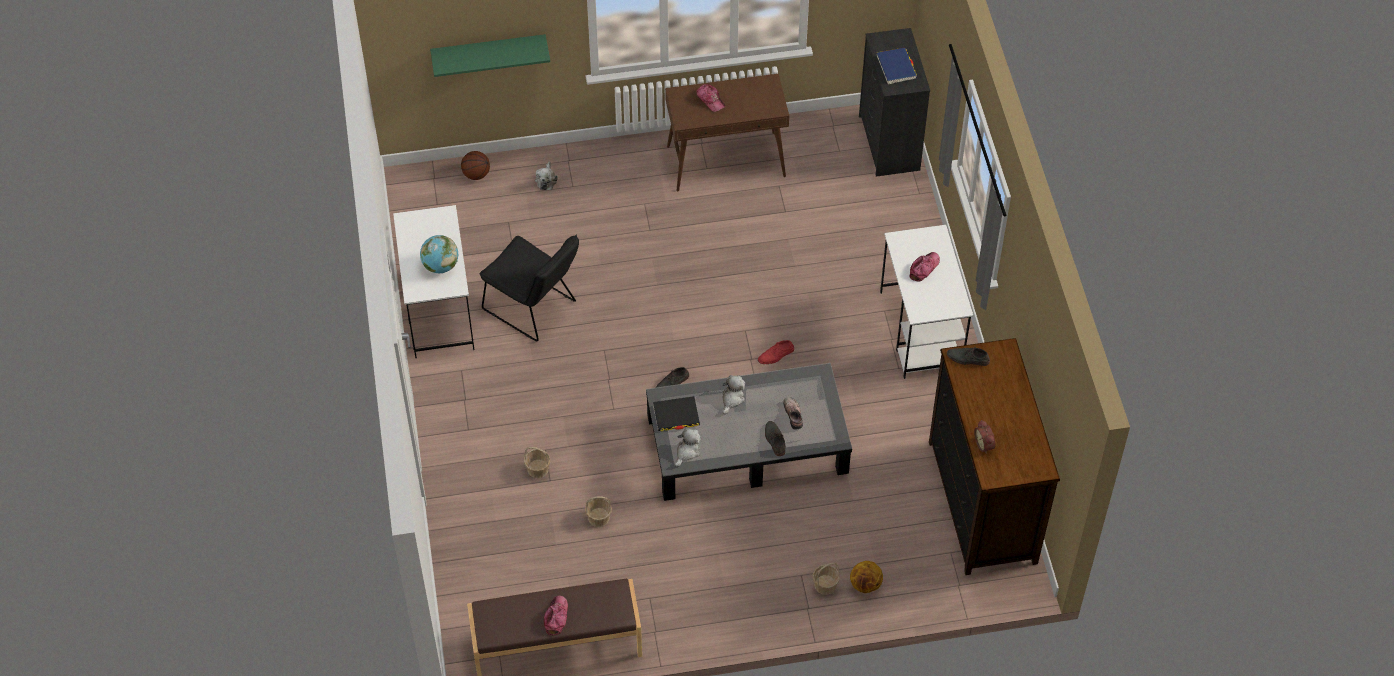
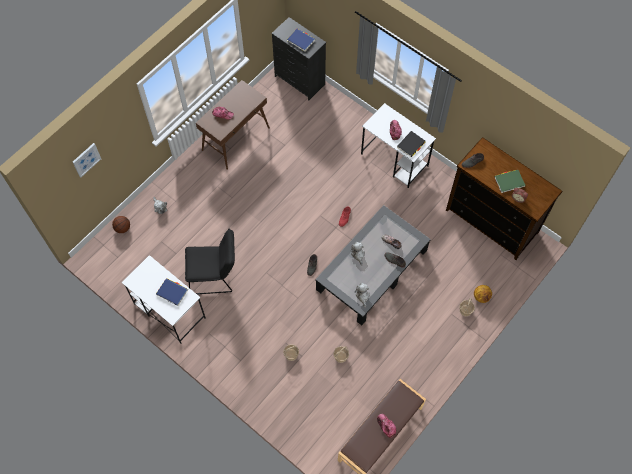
camera: 40 degrees left, 10 degrees up
(440, 266) = (172, 292): globe -> blue book
(460, 23) = (86, 159): none -> picture
(489, 51) = (104, 163): green shelf -> none
(676, 415) = (341, 282): black book -> black book (411, 145)
(993, 417) = (509, 182): none -> green book

